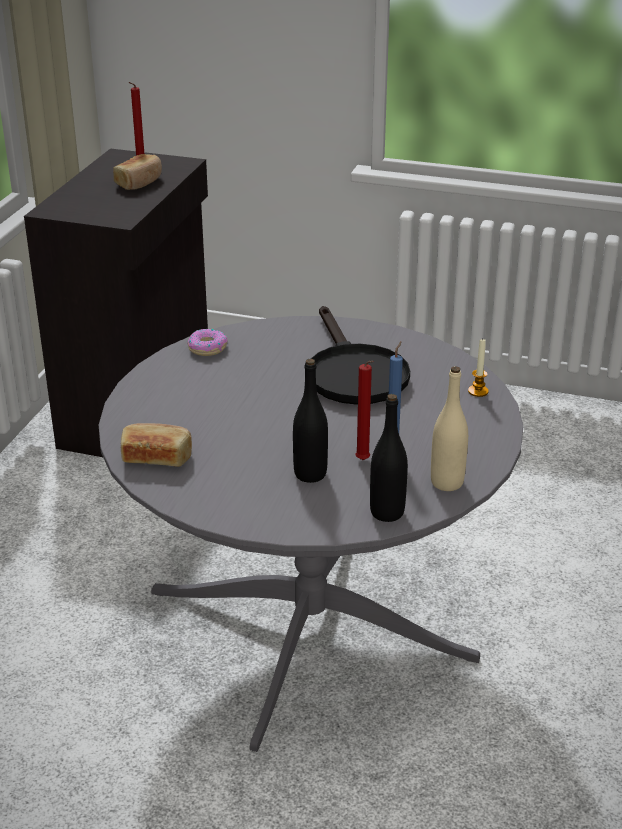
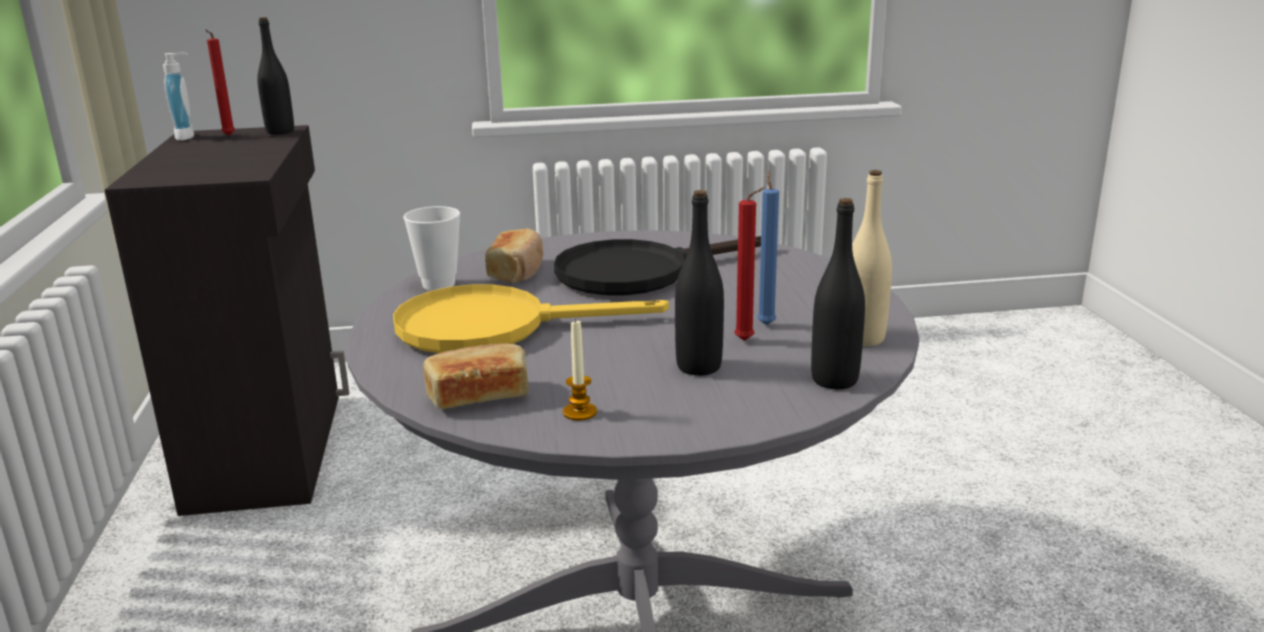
camera: 25 degrees left, 10 degrees down
(113, 158) = (189, 136): none -> soap dispenser
(139, 182) = (242, 147): bread -> bread (517, 271)
(179, 165) = (280, 131): none -> black bottle
(207, 348) = (438, 284): donut -> cup
(211, 400) = (493, 327): none -> yellow frying pan
(352, 373) = (638, 273): black frying pan -> black frying pan turned 105 degrees clockwise
(478, 391) = (792, 261): candle -> candle (579, 412)

